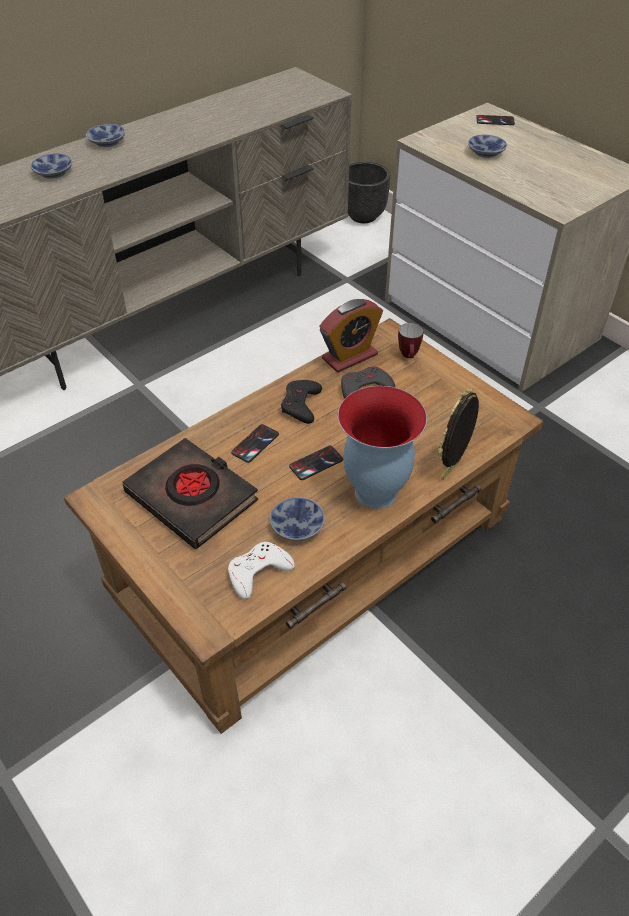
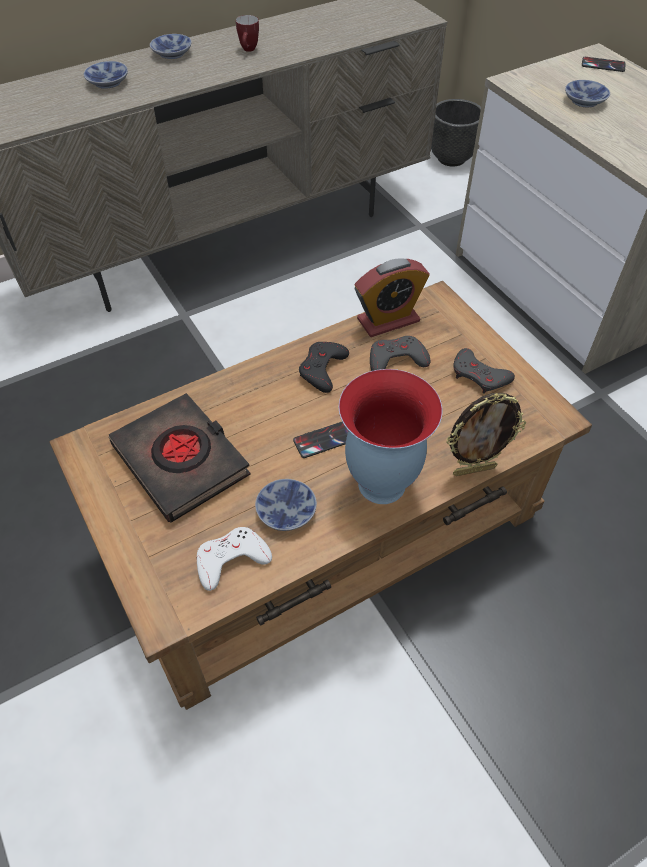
camera: 10 degrees right, 5 degrees up
(255, 443) = (262, 408): phone -> none
(409, 356) = (454, 328): mug -> mug (249, 50)
(440, 393) = (479, 376): none -> grey game controller
(452, 470) = (474, 469): picture frame -> picture frame turned 150 degrees counterclockwise

